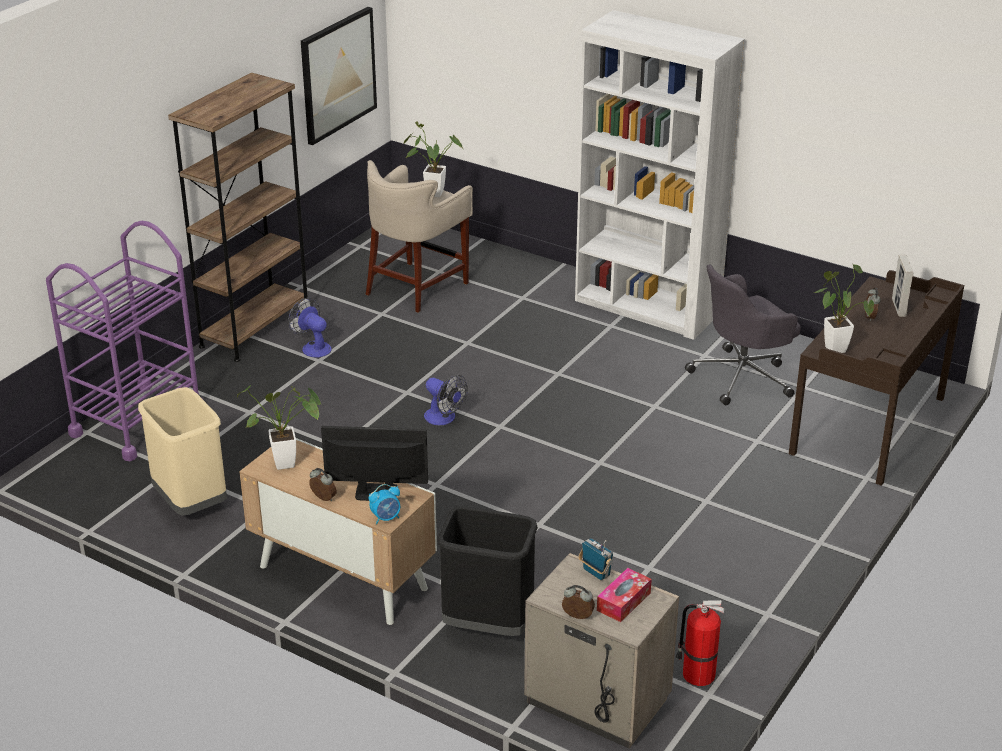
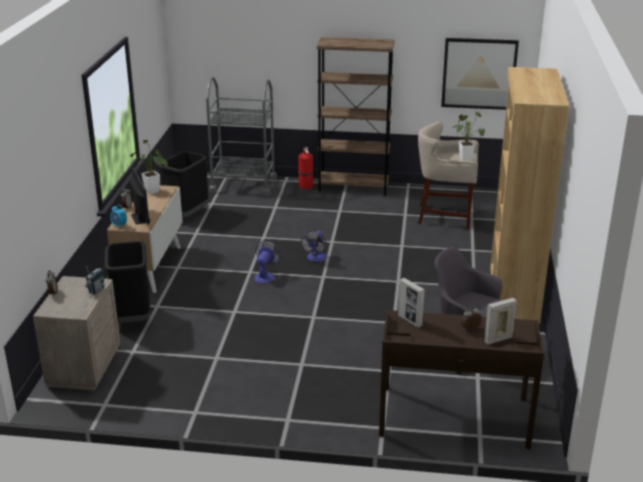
camera: 65 degrees right, 5 degrees down
(137, 421) = (243, 185): purple cart -> grey cart
(191, 503) = (187, 215): beige trash can -> black trash can
(313, 347) = (350, 206): fan -> fan (265, 276)
(623, 601) = (73, 303): tissue box -> none
(647, 307) = (512, 294): white bookcase -> brown bookcase
(697, 674) = (122, 396): fire extinguisher -> fire extinguisher (305, 185)
(833, 347) = (410, 321): potted plant -> picture frame

